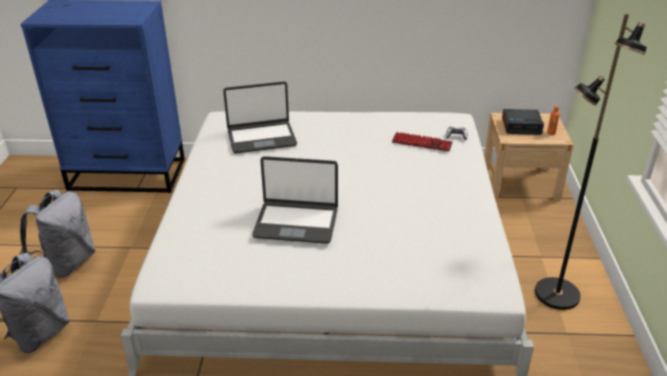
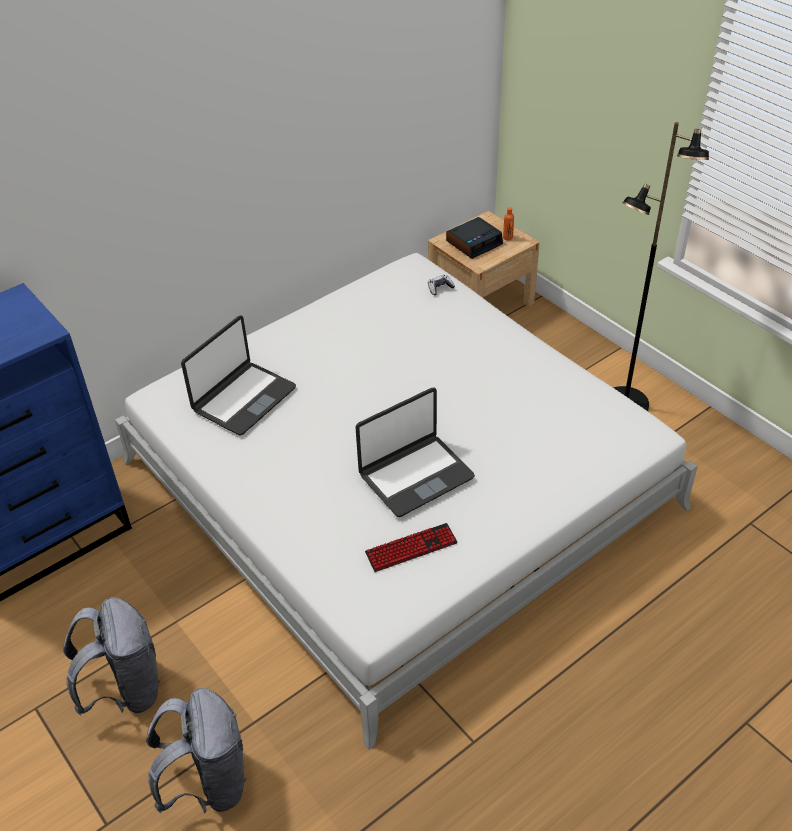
camera: 40 degrees left, 10 degrees up
(421, 143) = (418, 314): keyboard -> keyboard (411, 548)

